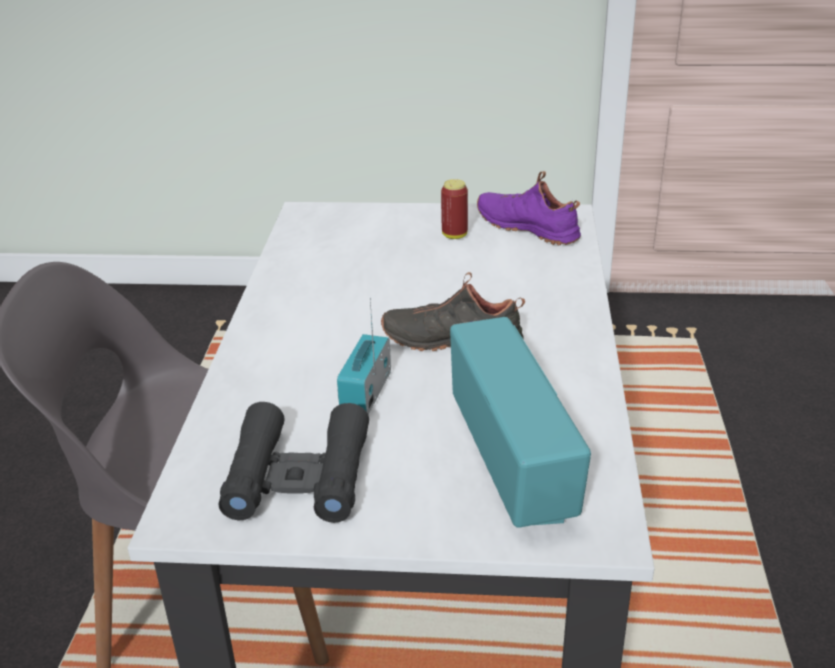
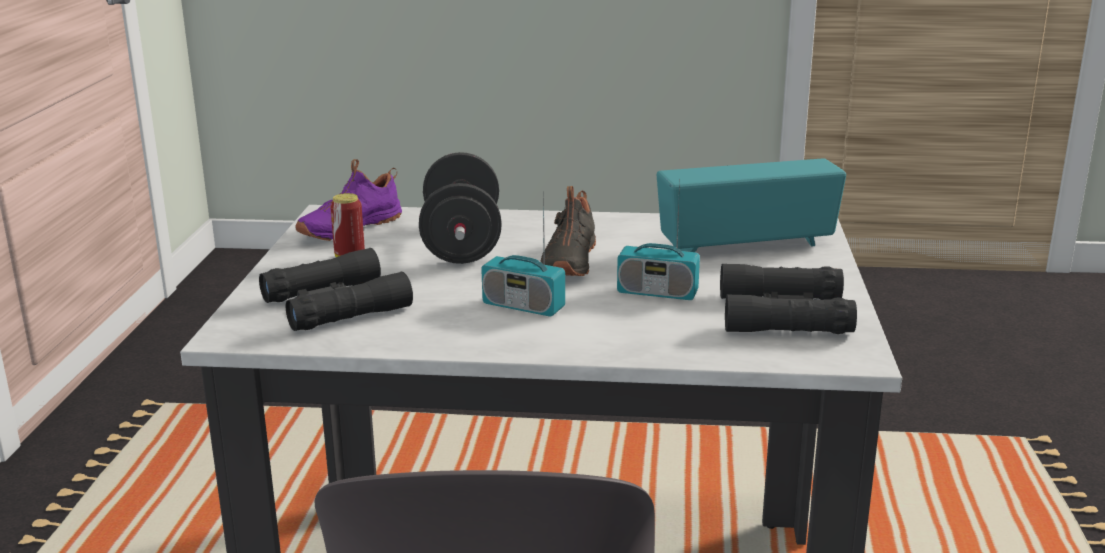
camera: 90 degrees left, 10 degrees down
(340, 320) = (523, 306): none -> radio
(353, 241) = (336, 304): none -> black binoculars
(497, 281) = (462, 243): none -> black dumbbell

